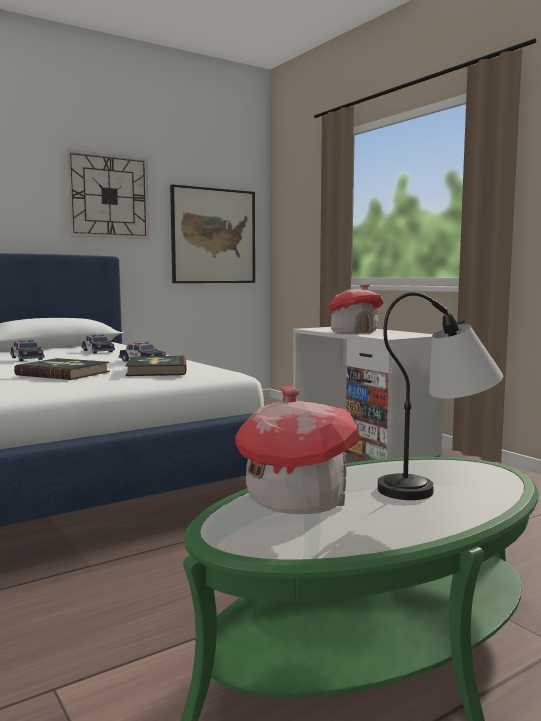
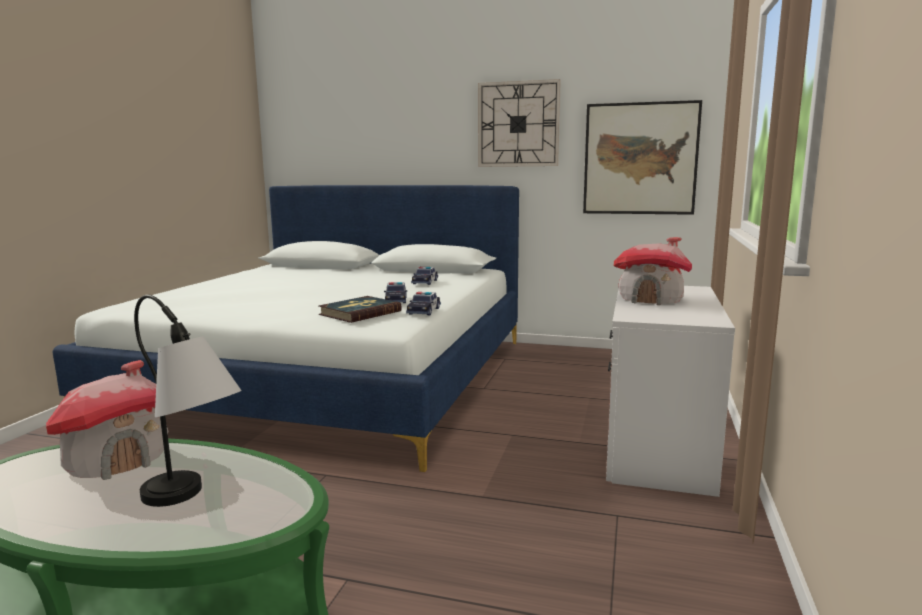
camera: 50 degrees right, 5 degrees up
(27, 358) = (349, 283): toy car -> toy car (424, 311)
(63, 373) = (308, 303): book -> none

